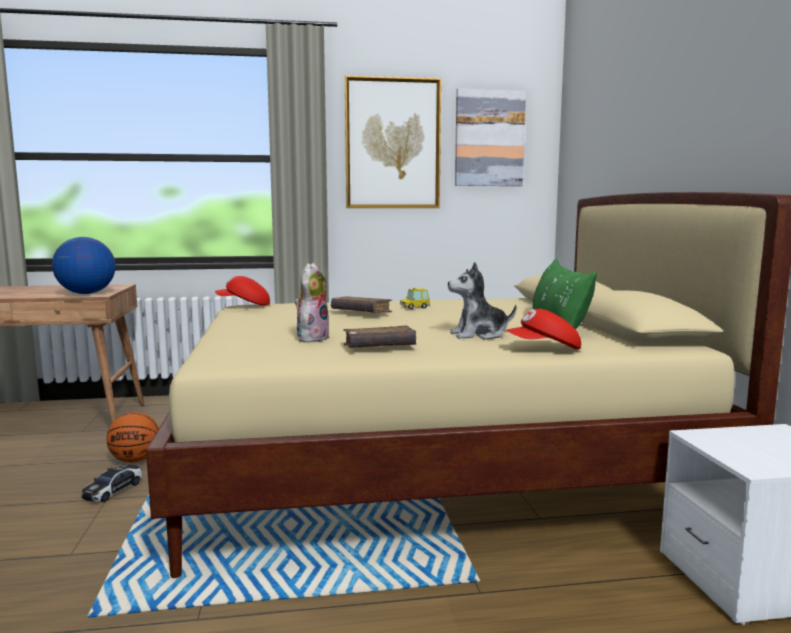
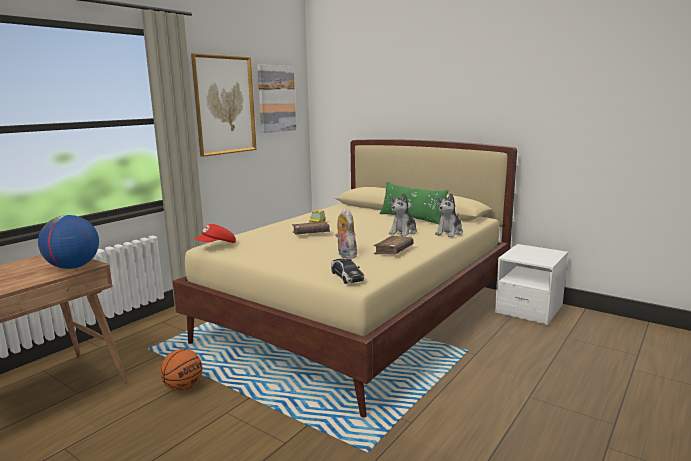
camera: 45 degrees left, 5 degrees up
(113, 490) = (218, 407): toy car -> toy car (347, 276)
(544, 349) = (449, 233): red cap -> plush toy

